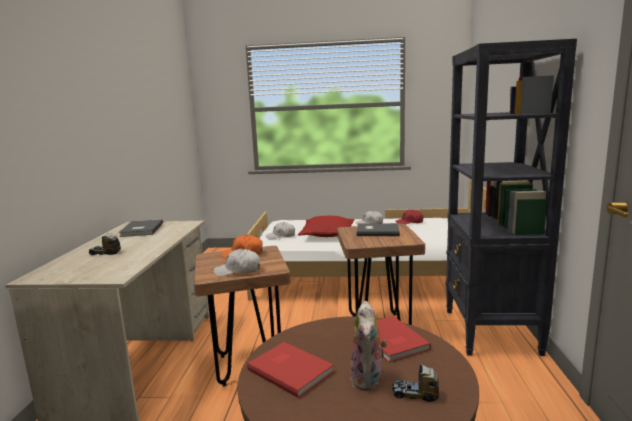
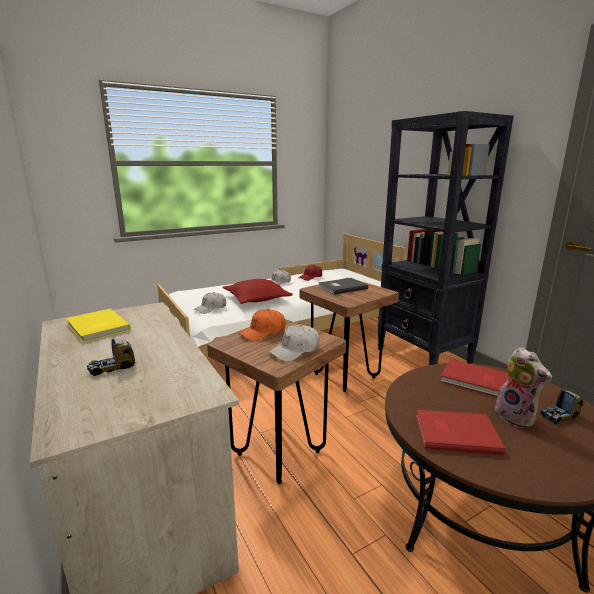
camera: 35 degrees left, 5 degrees up
(140, 230) = (96, 327): grey book -> yellow book

